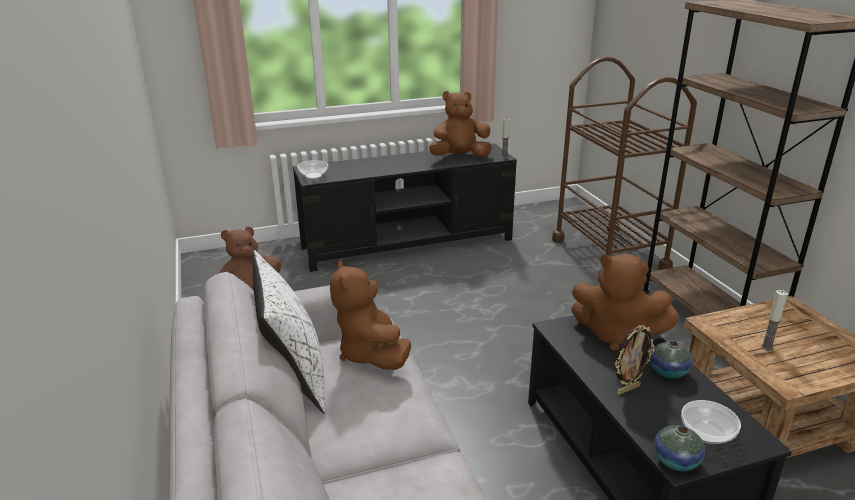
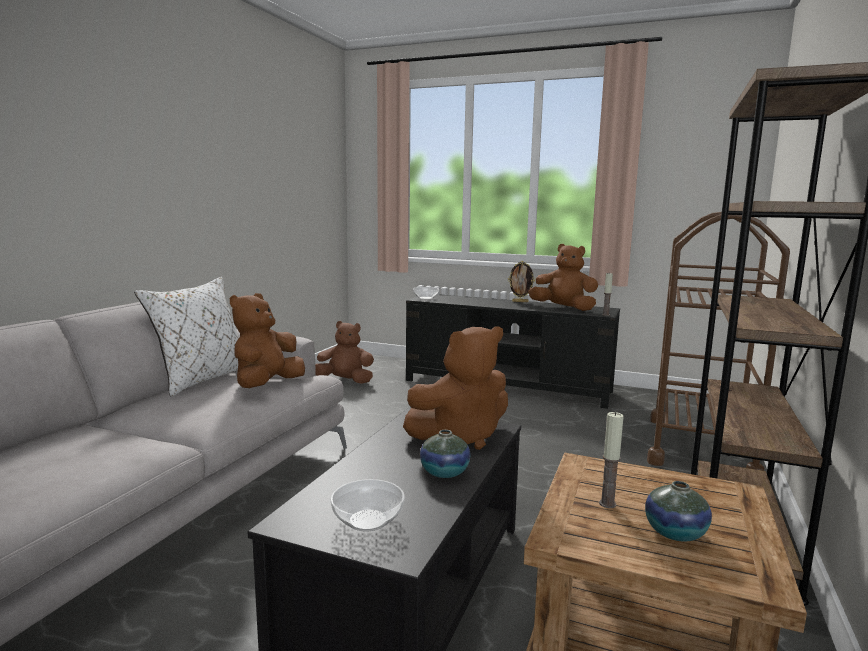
camera: 40 degrees right, 15 degrees down
(617, 335) = (460, 436): brown plush toy -> brown plush toy turned 90 degrees counterclockwise
(628, 389) = (378, 466): picture frame -> picture frame (520, 301)
(676, 461) = (291, 519): vase -> vase (675, 533)

